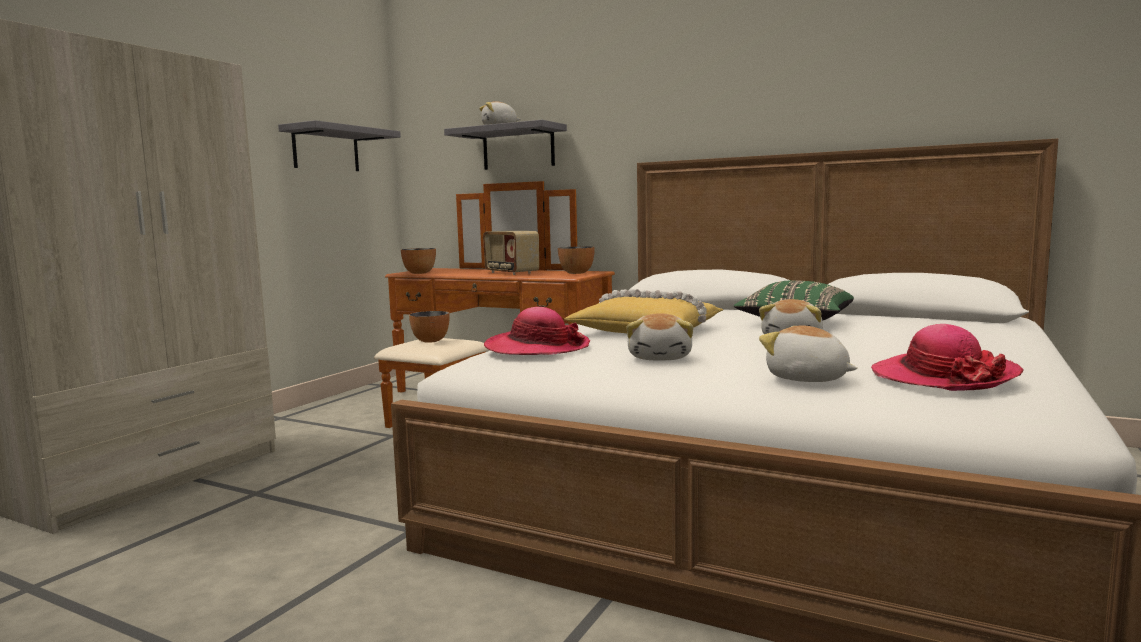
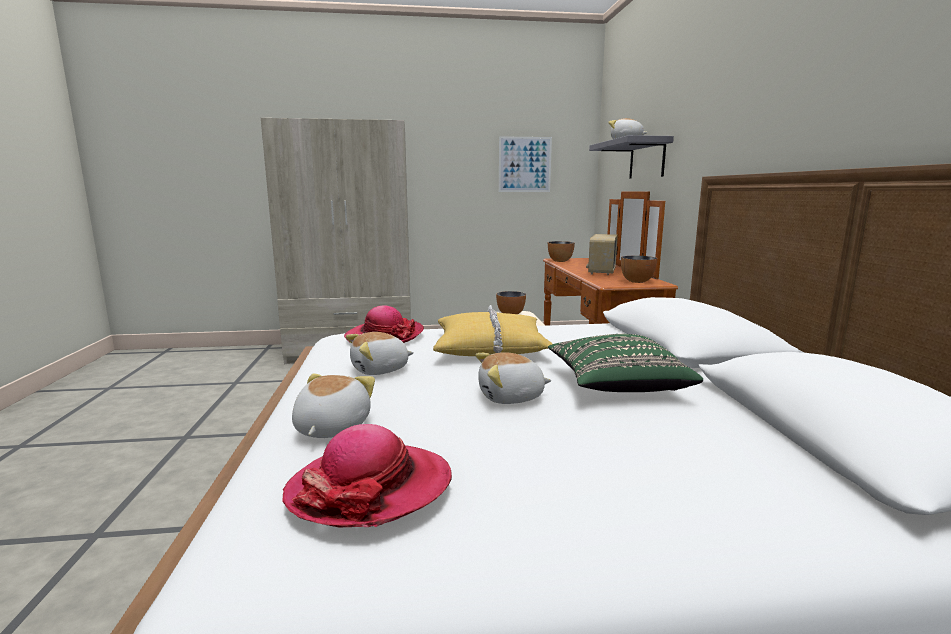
camera: 55 degrees right, 5 degrees up
(326, 149) = (524, 164): grey shelf -> picture

